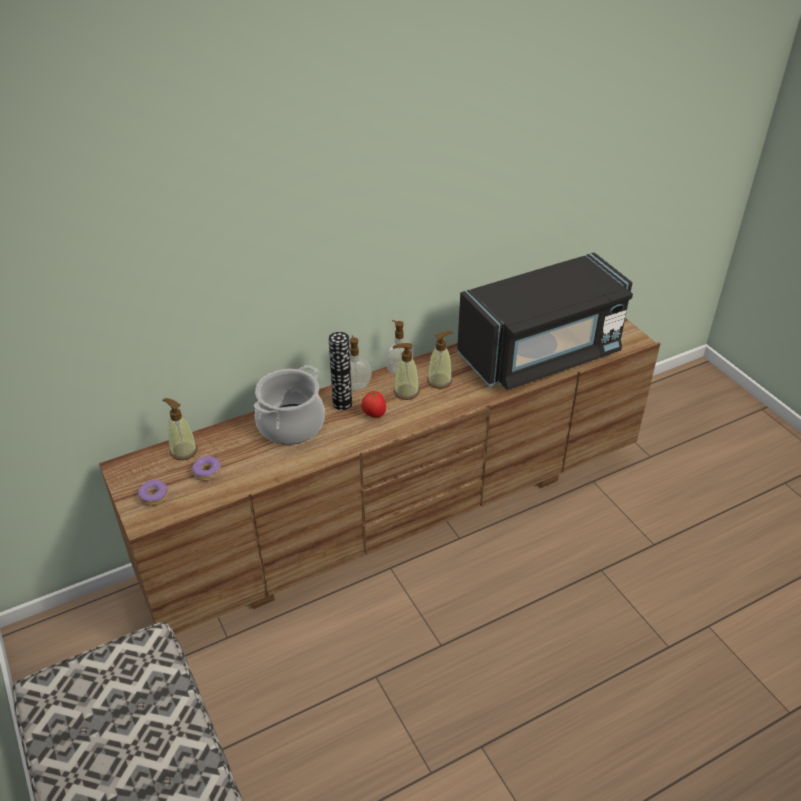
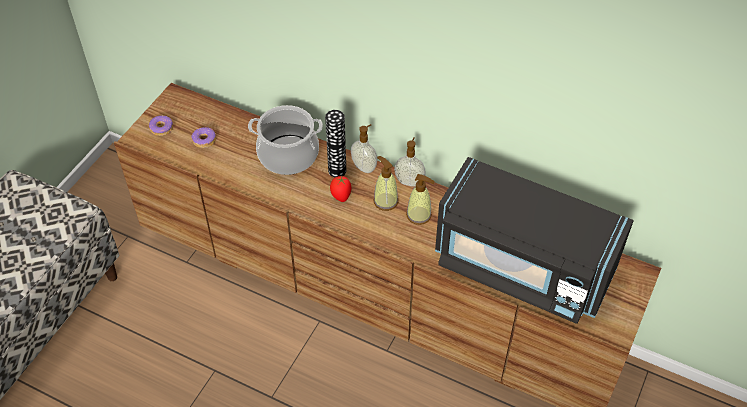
camera: 55 degrees right, 10 degrees up
(183, 451) = (214, 115): soap dispenser -> none

